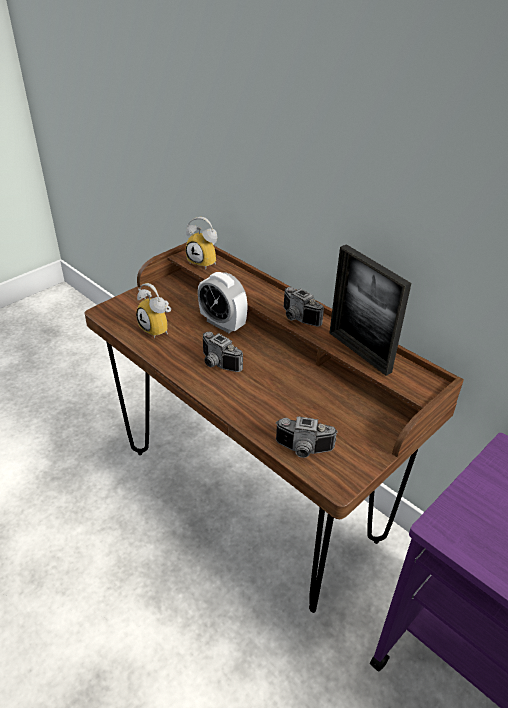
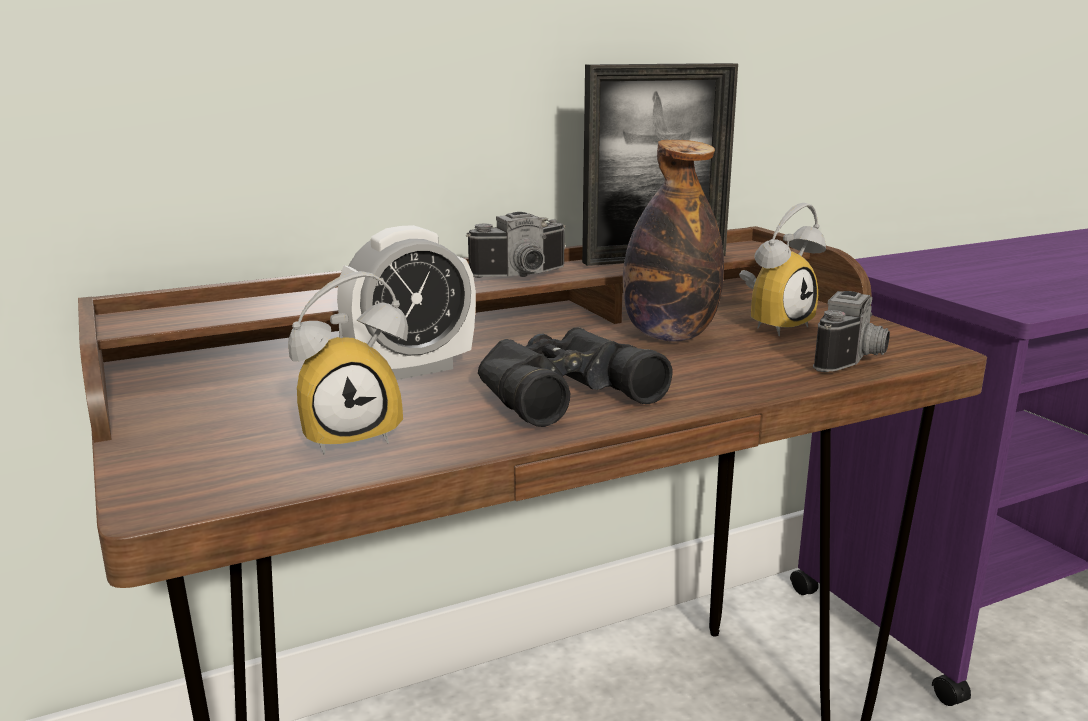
camera: 70 degrees left, 20 degrees down
(205, 262) = (200, 310): alarm clock -> alarm clock (774, 325)
(217, 364) = (558, 391): camera -> black binoculars
(305, 384) = (669, 335): none -> bottle

